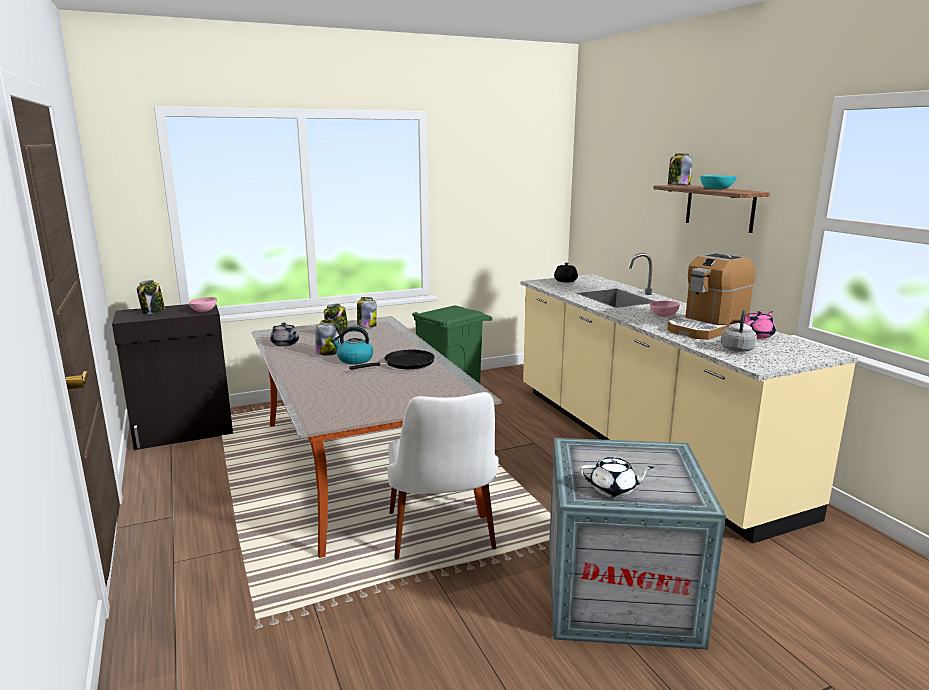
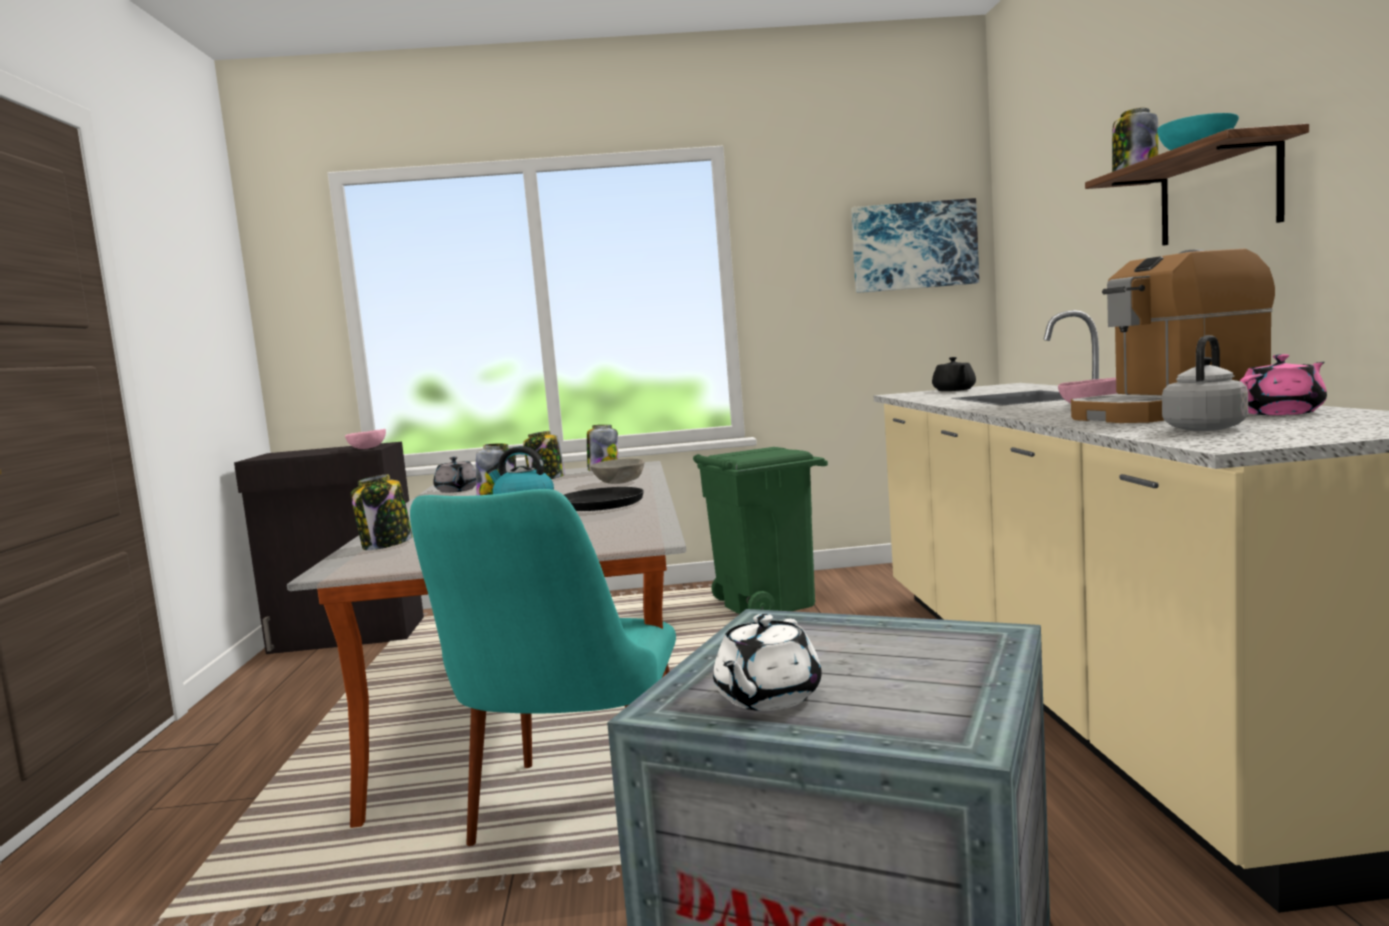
camera: 20 degrees right, 10 degrees down
(153, 311) = (306, 451): jar -> jar (386, 545)
(394, 339) = (619, 482): none -> grey bowl
(443, 542) = (574, 826): white chair -> turquoise chair
(530, 182) = (914, 246): none -> picture
(613, 489) = (767, 698): white teapot -> white teapot turned 90 degrees clockwise

